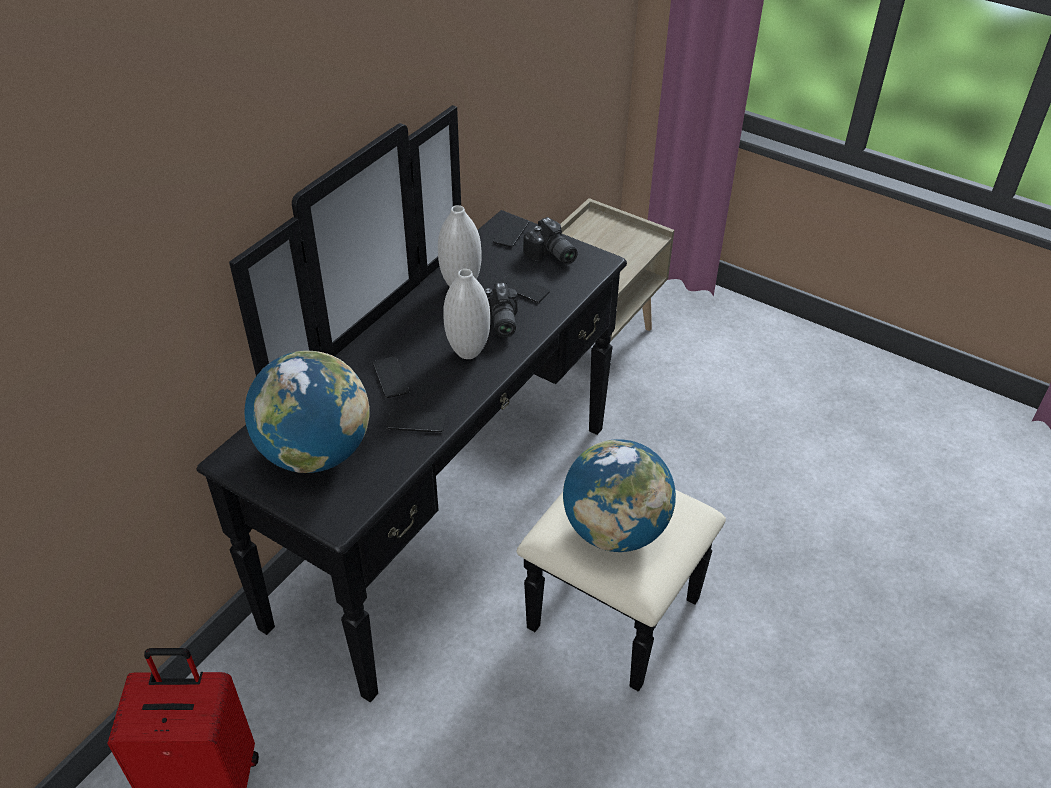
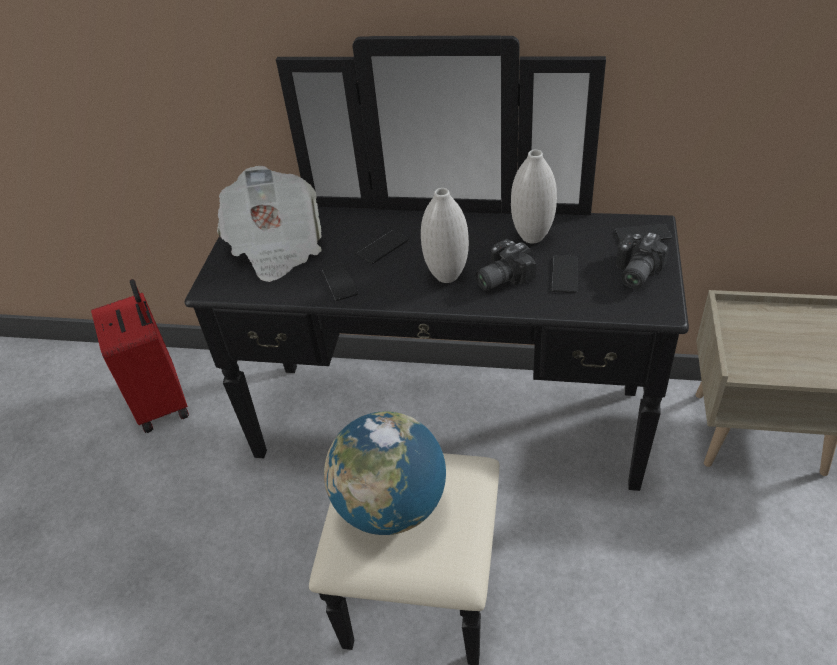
camera: 70 degrees right, 0 degrees up
(315, 453) = (275, 246): globe -> newspaper

